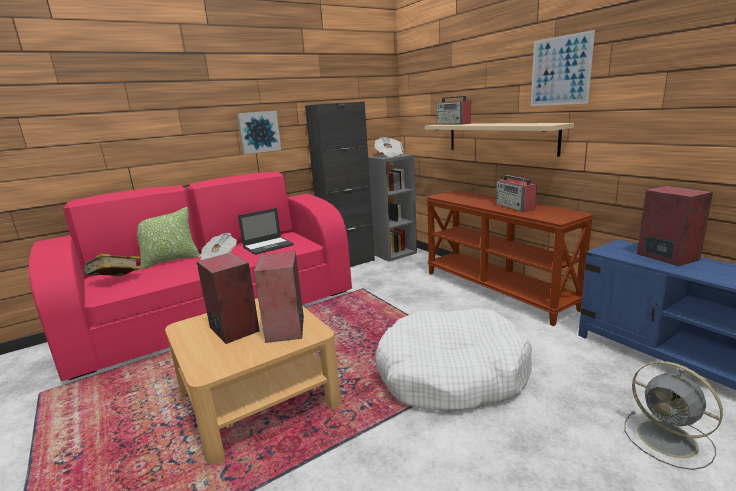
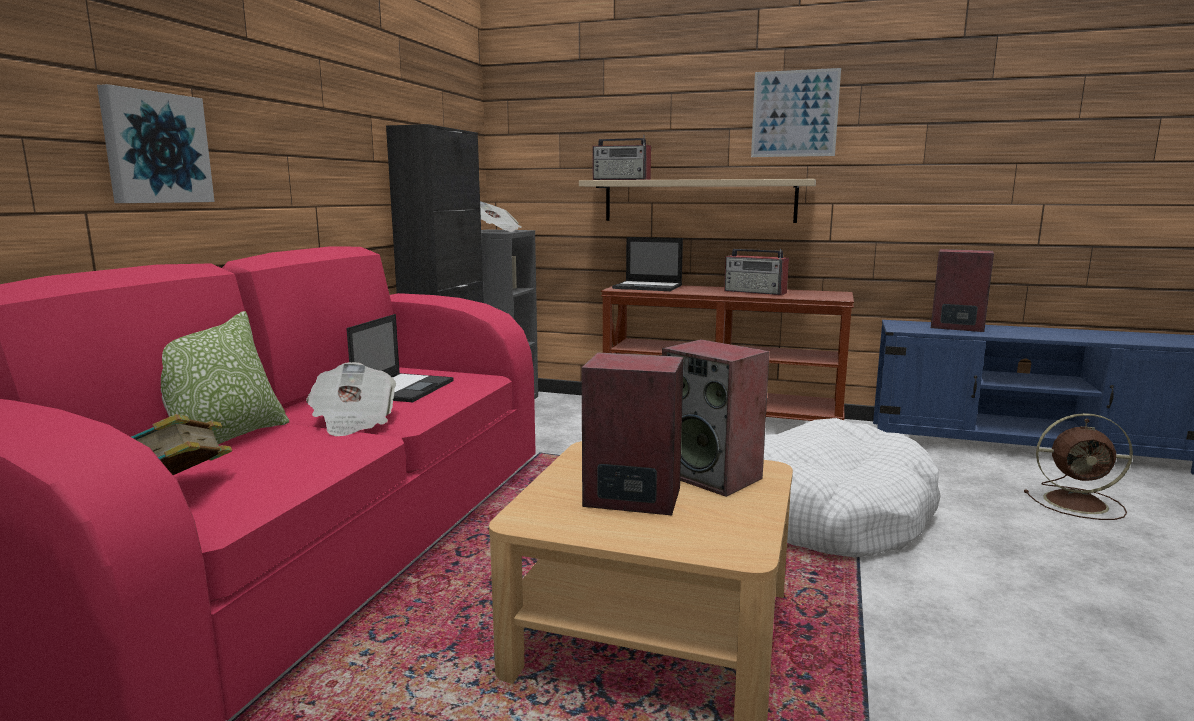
camera: 40 degrees left, 5 degrees down
(259, 132) = (323, 165): picture -> picture (155, 148)
(460, 195) = (648, 287): none -> laptop
(669, 440) = (1078, 503): grey fan -> brown fan

